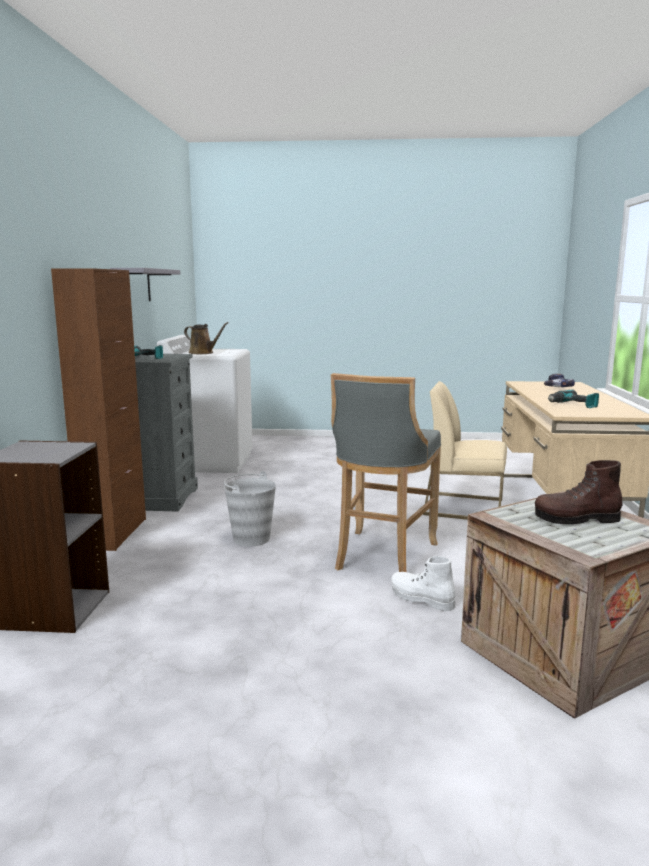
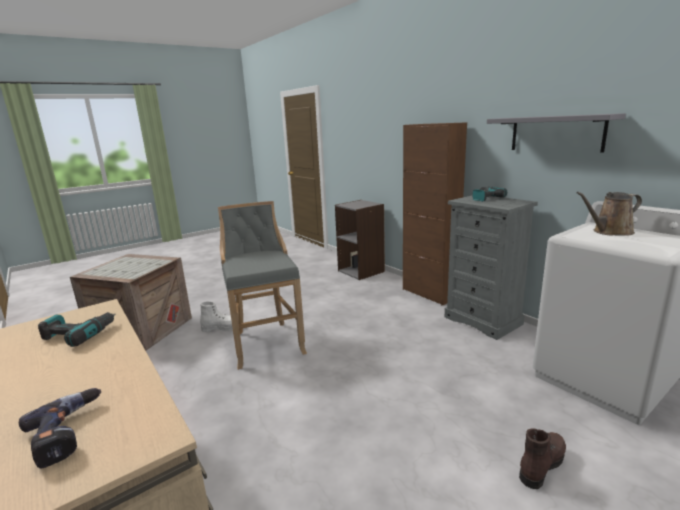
camera: 140 degrees right, 5 degrees up
(251, 539) = (359, 320): grey bucket -> none
(464, 507) = (243, 441): beige chair -> none
(576, 519) = (126, 268): brown boot -> brown boot (541, 465)

